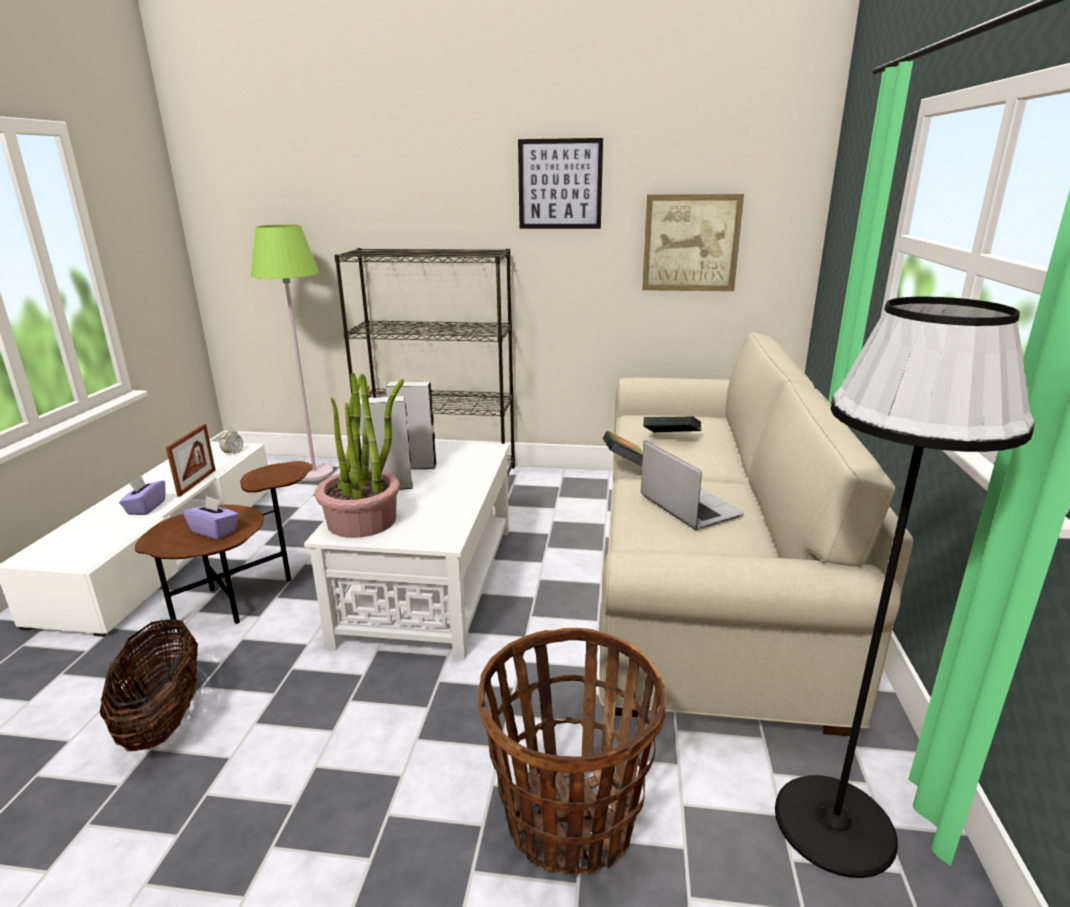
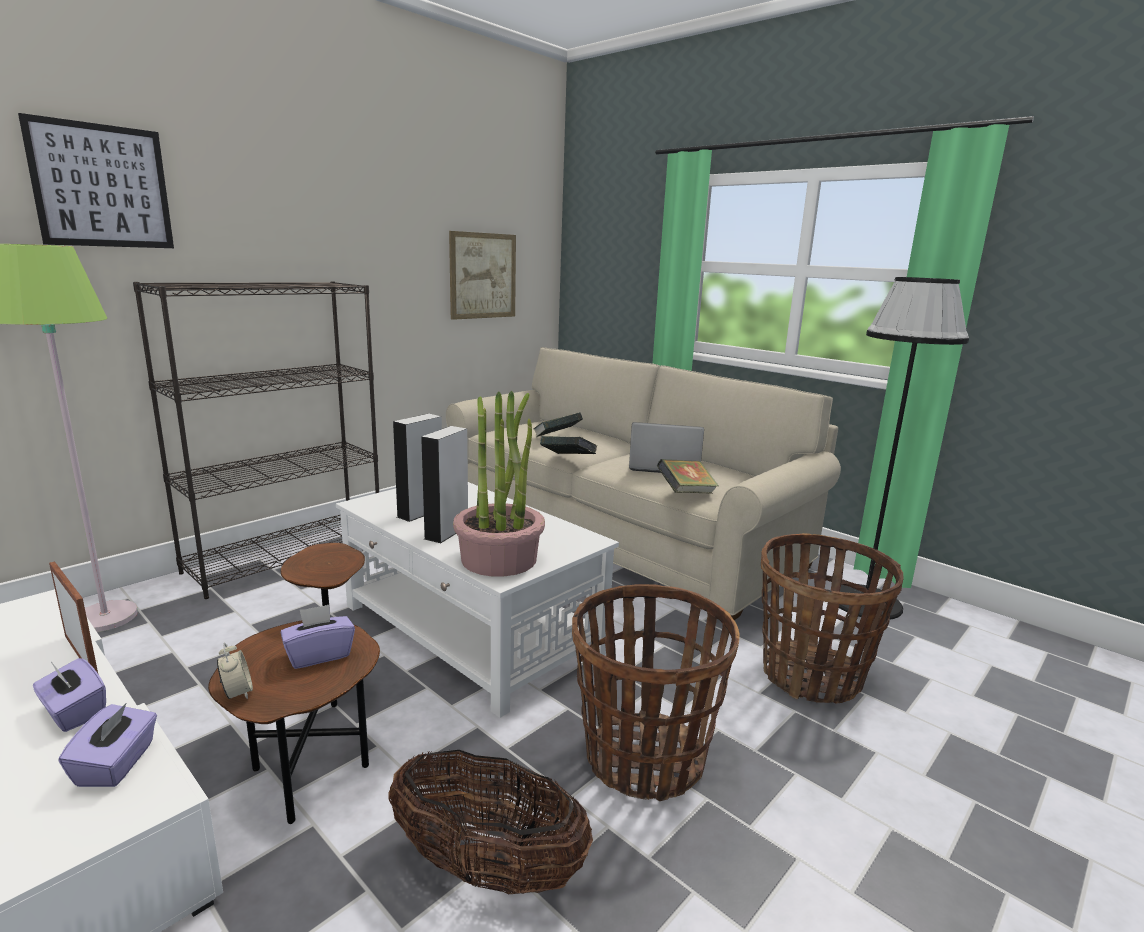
camera: 55 degrees left, 5 degrees down
(107, 539) = (117, 764): none -> purple tissue box
(233, 453) = (41, 611): alarm clock -> alarm clock (237, 693)
(325, 743) = (643, 758): none -> basket
(560, 184) = (376, 215): picture -> picture (102, 186)
(630, 541) = (686, 493): none -> book

